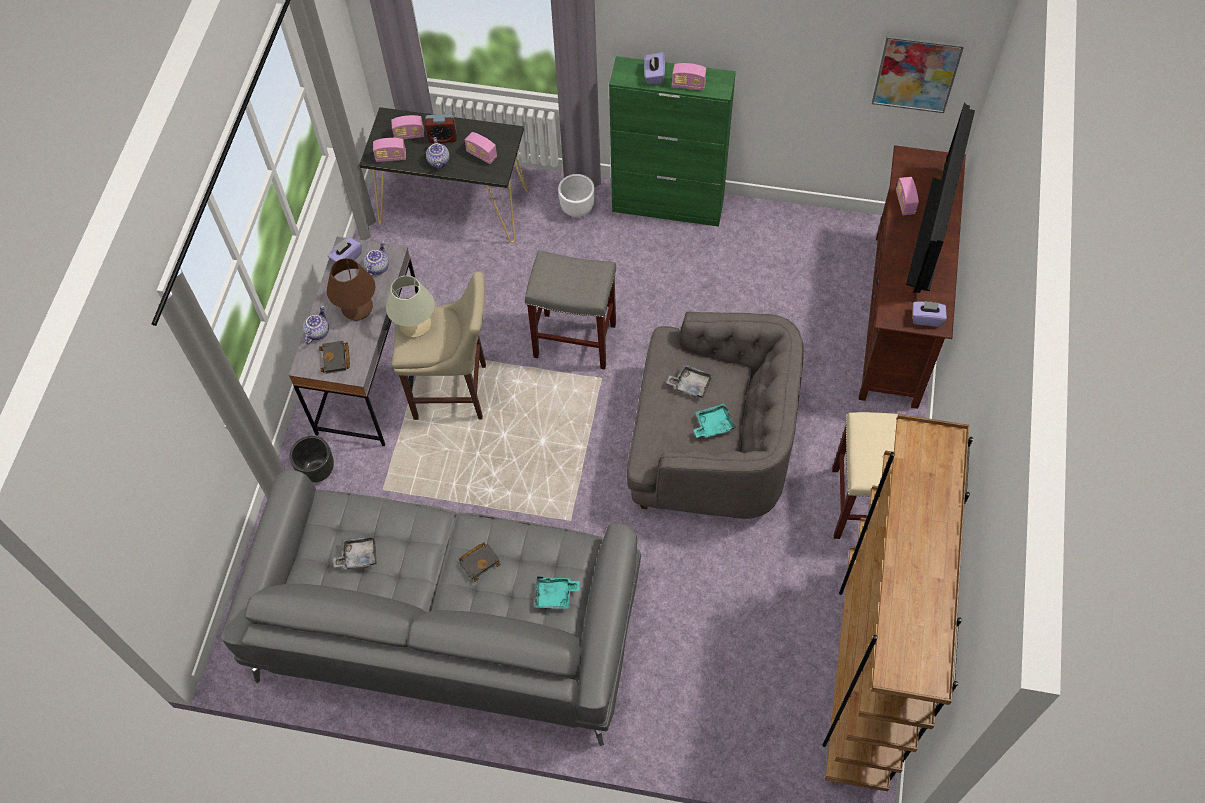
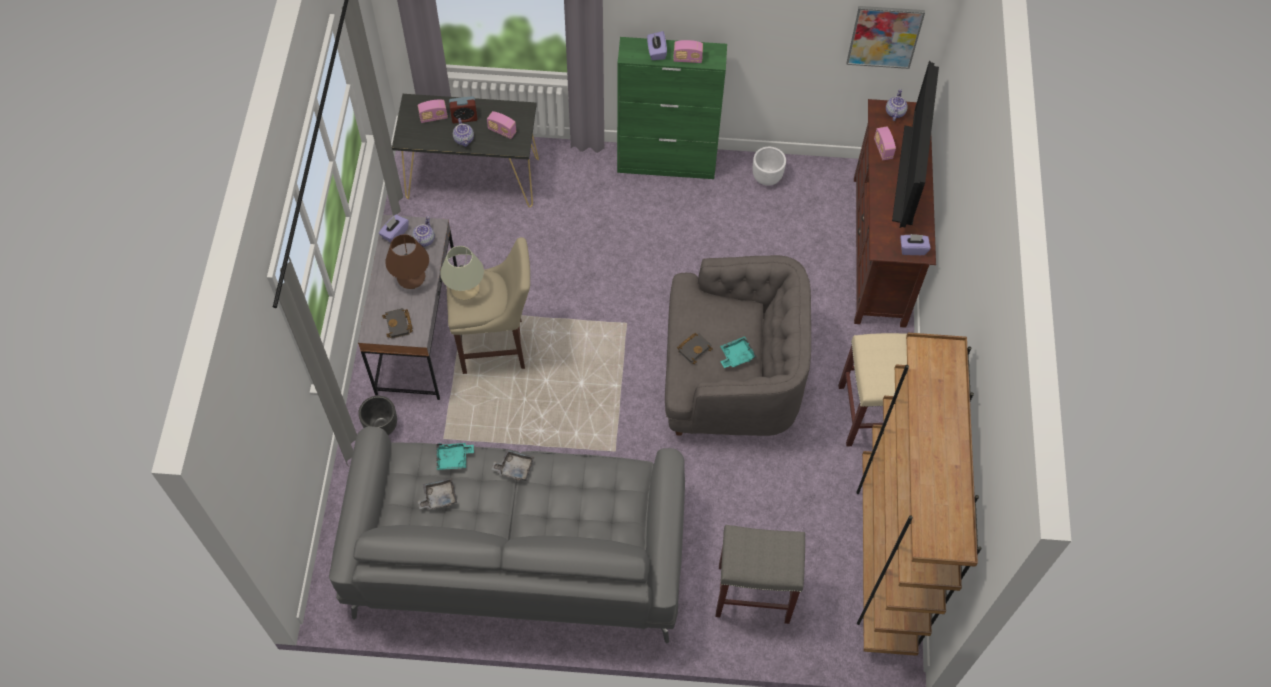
camera: 10 degrees left, 0 degrees up
(317, 332) = (378, 302): teapot -> teapot (894, 112)
(391, 157) = (420, 139): radio -> none
(479, 561) = (547, 492): black book -> black book (694, 348)
(555, 595) = (618, 515): turquoise tray -> turquoise tray (453, 459)
(576, 340) = (599, 291): grey stool -> grey stool (754, 593)
(577, 209) = (586, 172): white planter -> white planter (767, 177)
(690, 384) = (712, 322): grey tray -> grey tray (514, 468)

